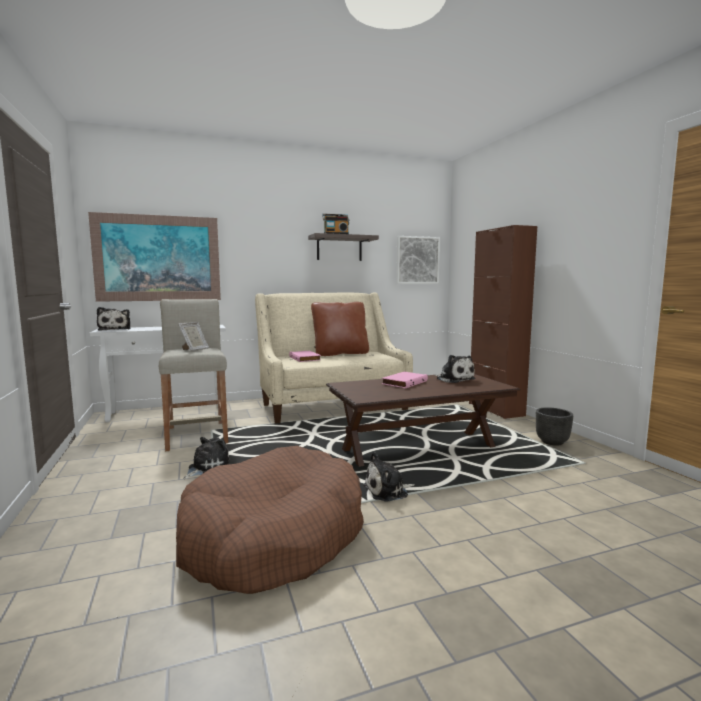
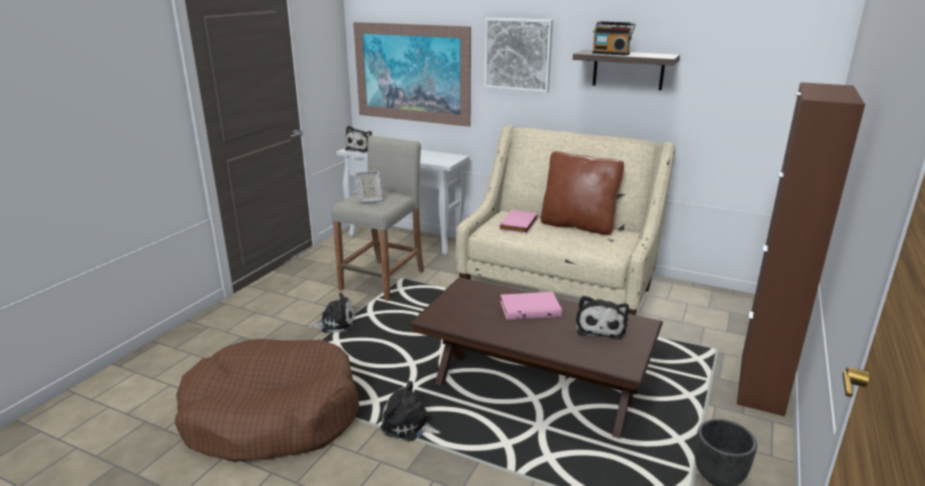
camera: 45 degrees right, 15 degrees up
(417, 260) = (768, 95): picture -> picture (518, 54)

